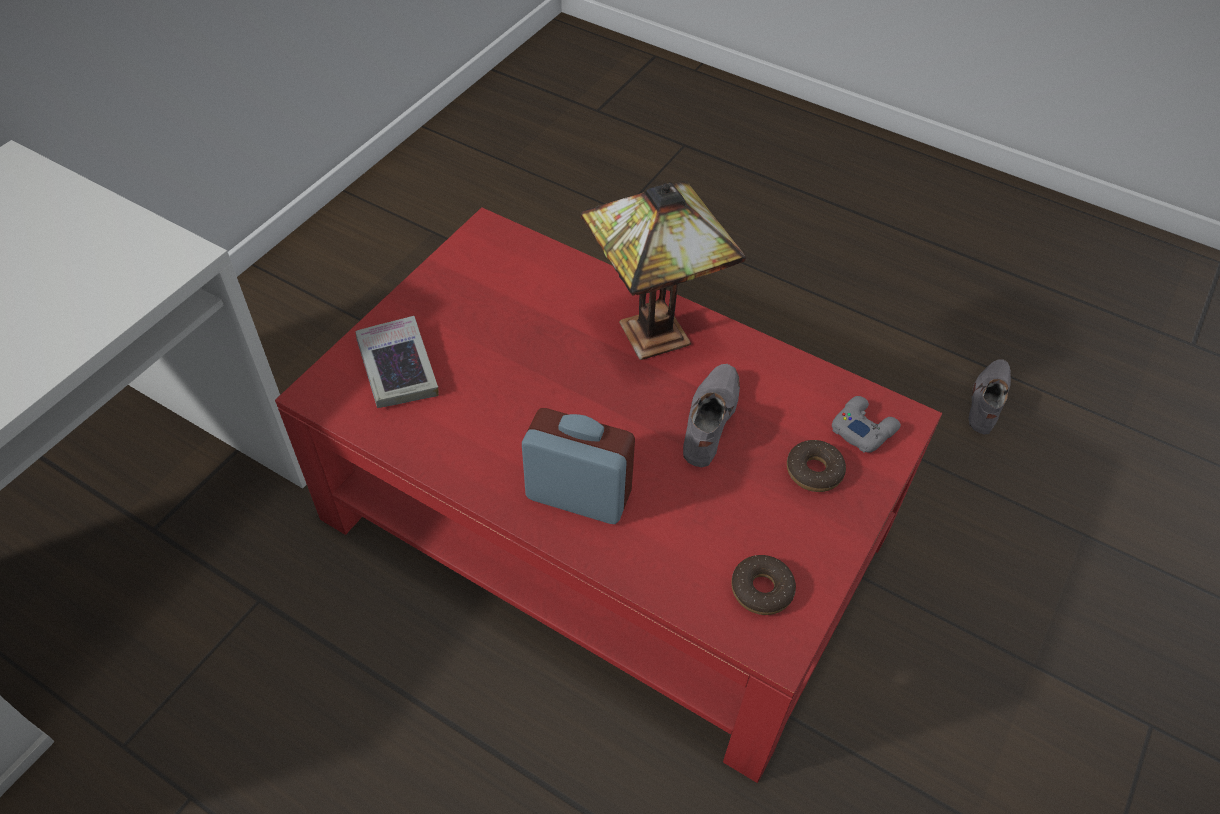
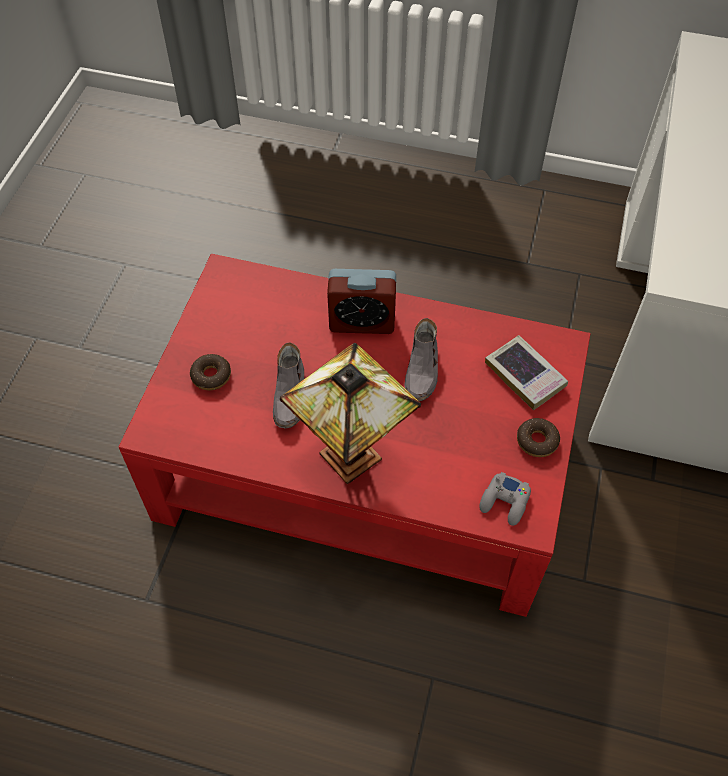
camera: 165 degrees right, 5 degrees up
(761, 589) = (236, 296): donut -> donut (537, 441)
(863, 428) = (178, 417): grey game controller -> grey game controller (505, 502)
(987, 400) = (57, 678): grey shoe -> grey shoe (422, 369)

